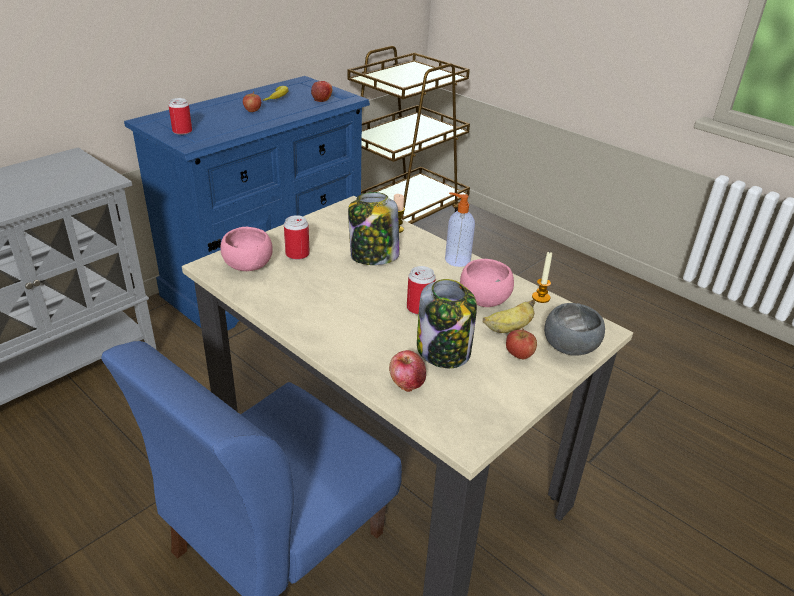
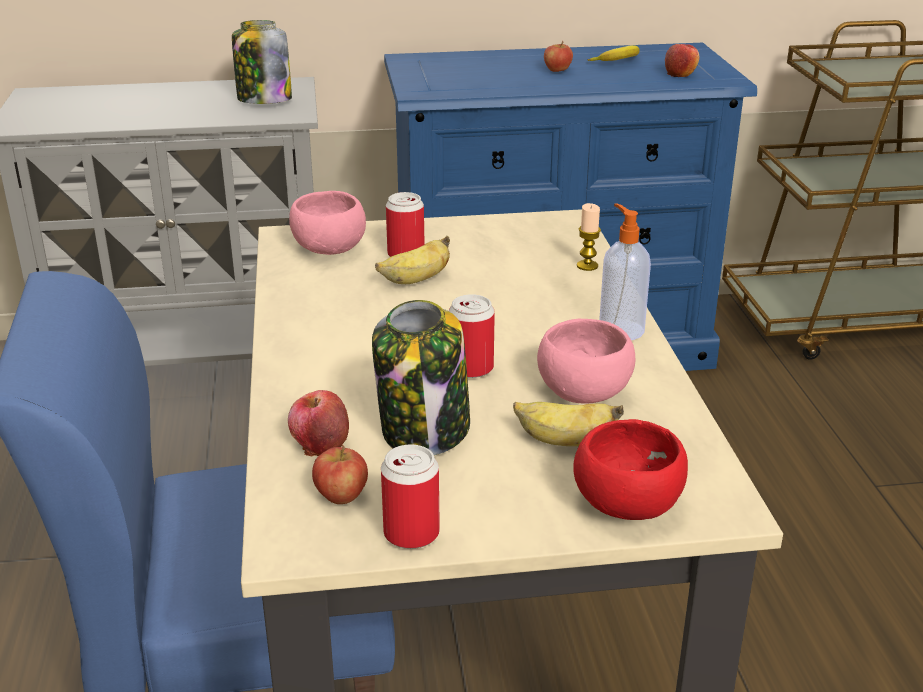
camera: 40 degrees right, 5 degrees down
(182, 131) = (432, 77): can -> can (411, 533)
(324, 268) = (416, 280): none -> banana
(373, 256) = (502, 287): jar -> jar (263, 100)
(519, 355) = (527, 480): apple -> apple (341, 496)
(541, 297) = (684, 423): candle -> none
(571, 348) = (629, 507): grey bowl -> red bowl

